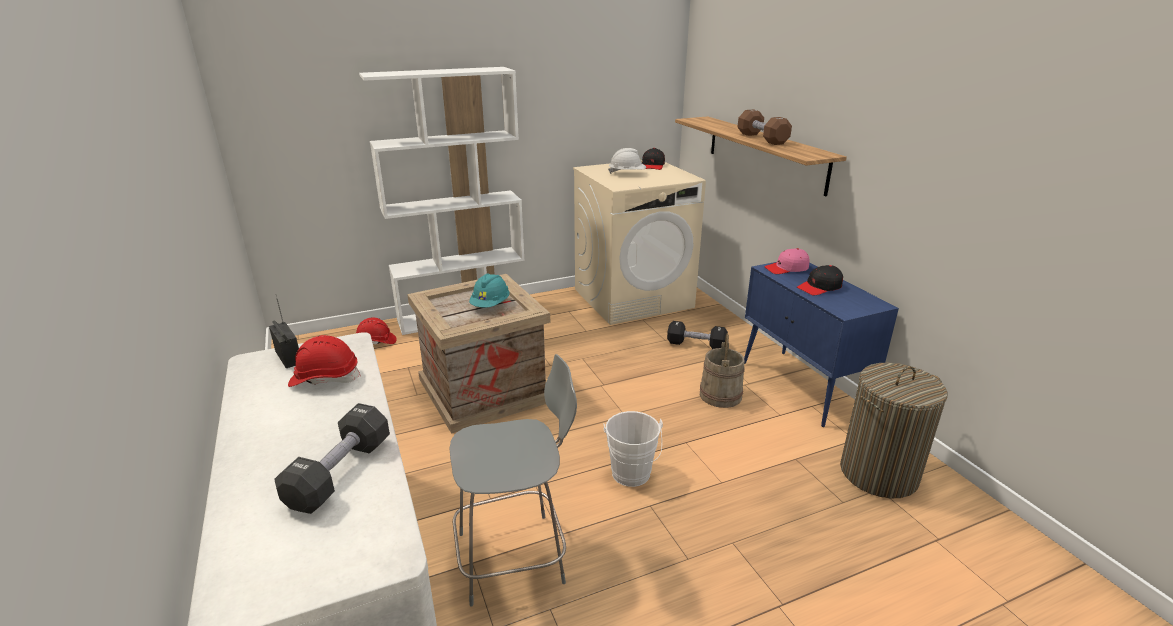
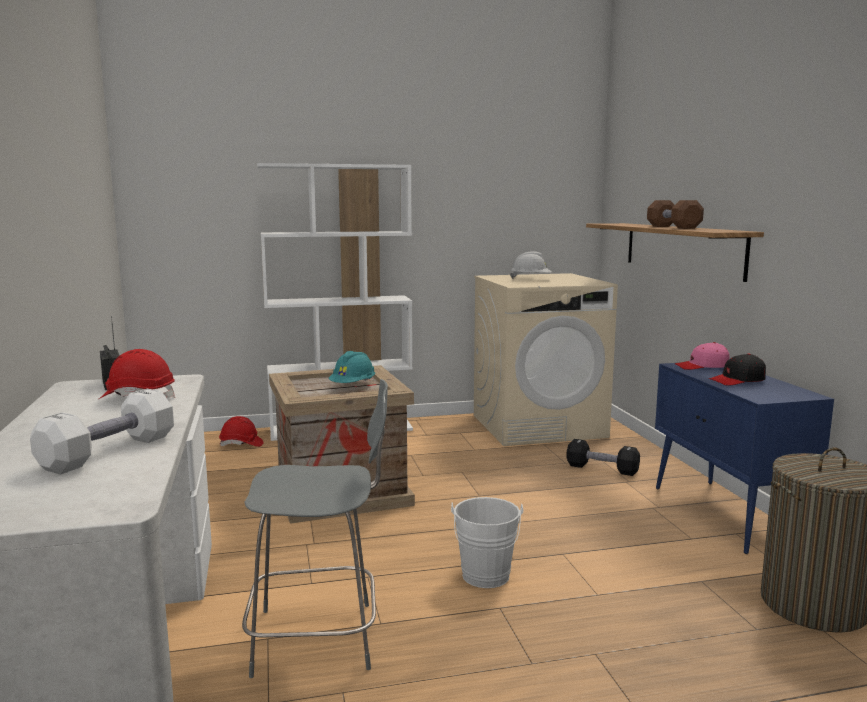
camera: 10 degrees right, 15 degrees down
(340, 473) = (109, 452): black dumbbell -> white dumbbell
(653, 166) = (563, 276): black cap -> none
(720, 395) = (619, 515): beige bucket -> none

